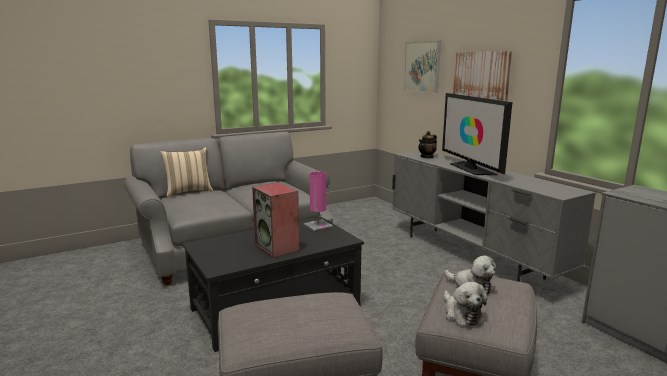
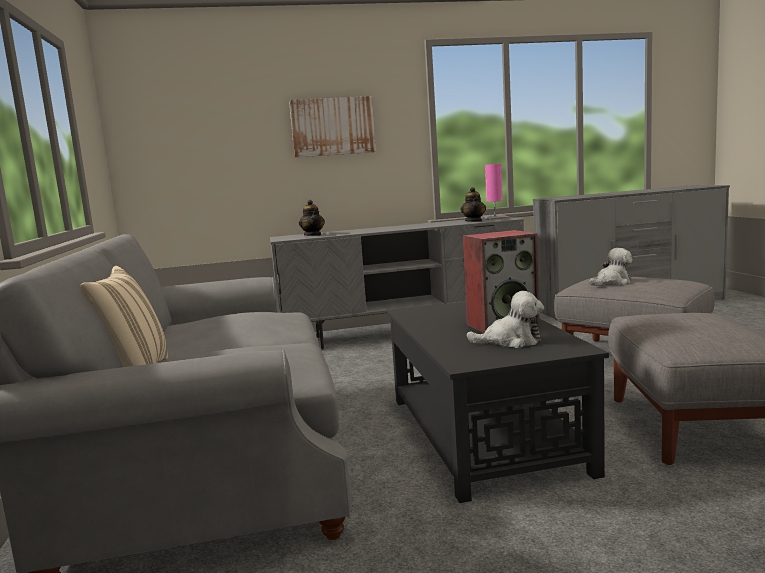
camera: 70 degrees left, 5 degrees down
(318, 226) = (427, 311): pink table lamp -> pink table lamp (495, 218)
(422, 67) = (221, 124): picture -> none
(461, 314) = (666, 287): plush toy -> plush toy (510, 341)
(470, 168) = (390, 228): television -> none
(531, 185) = (474, 221): none -> teapot

